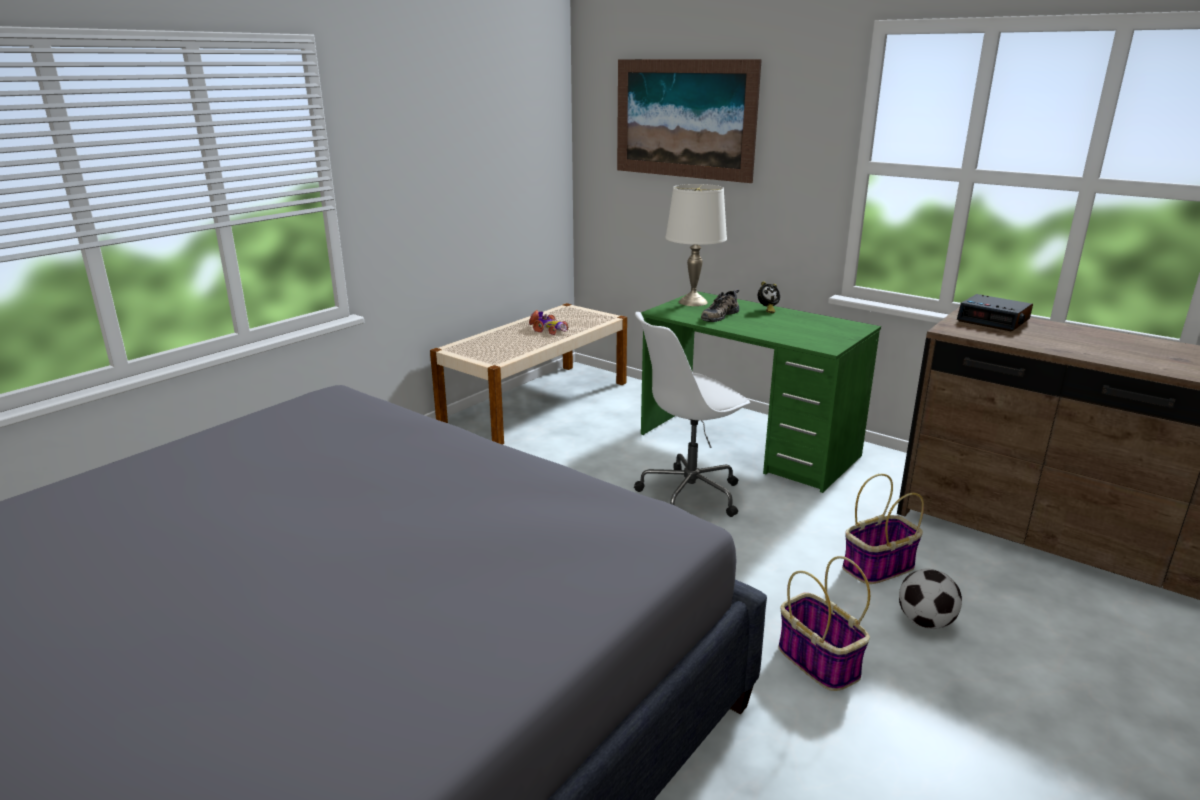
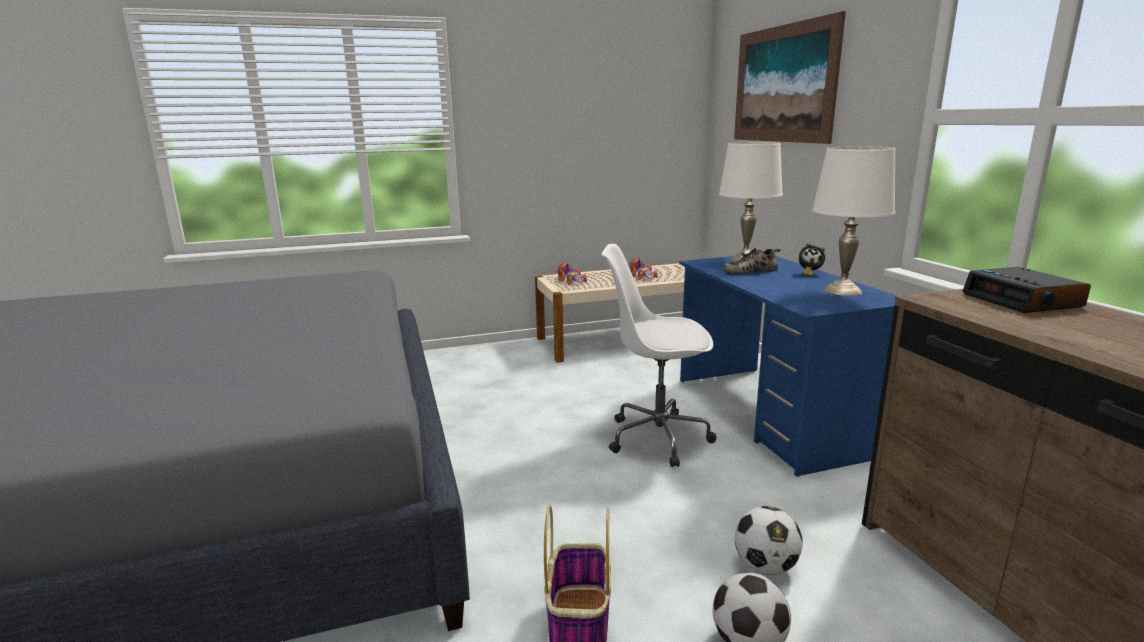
camera: 35 degrees right, 5 degrees down
(483, 349) = (571, 280): none -> toy car
(748, 445) = (772, 415): green desk -> blue desk
(819, 324) = (843, 291): none -> white table lamp
(878, 568) = (765, 566): basket -> football

